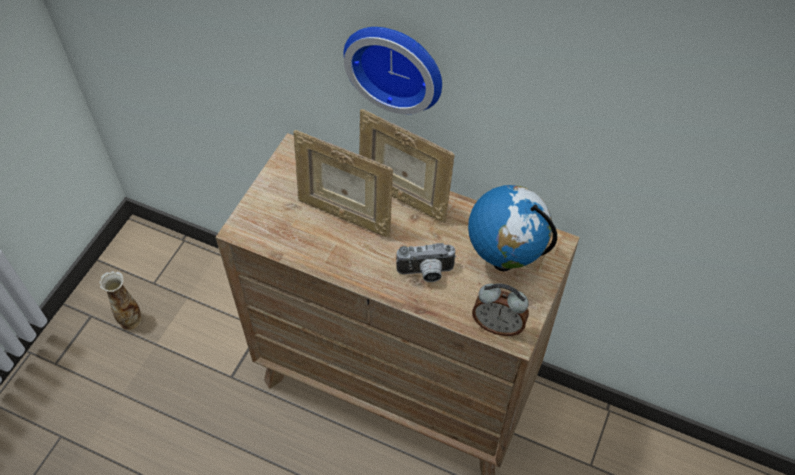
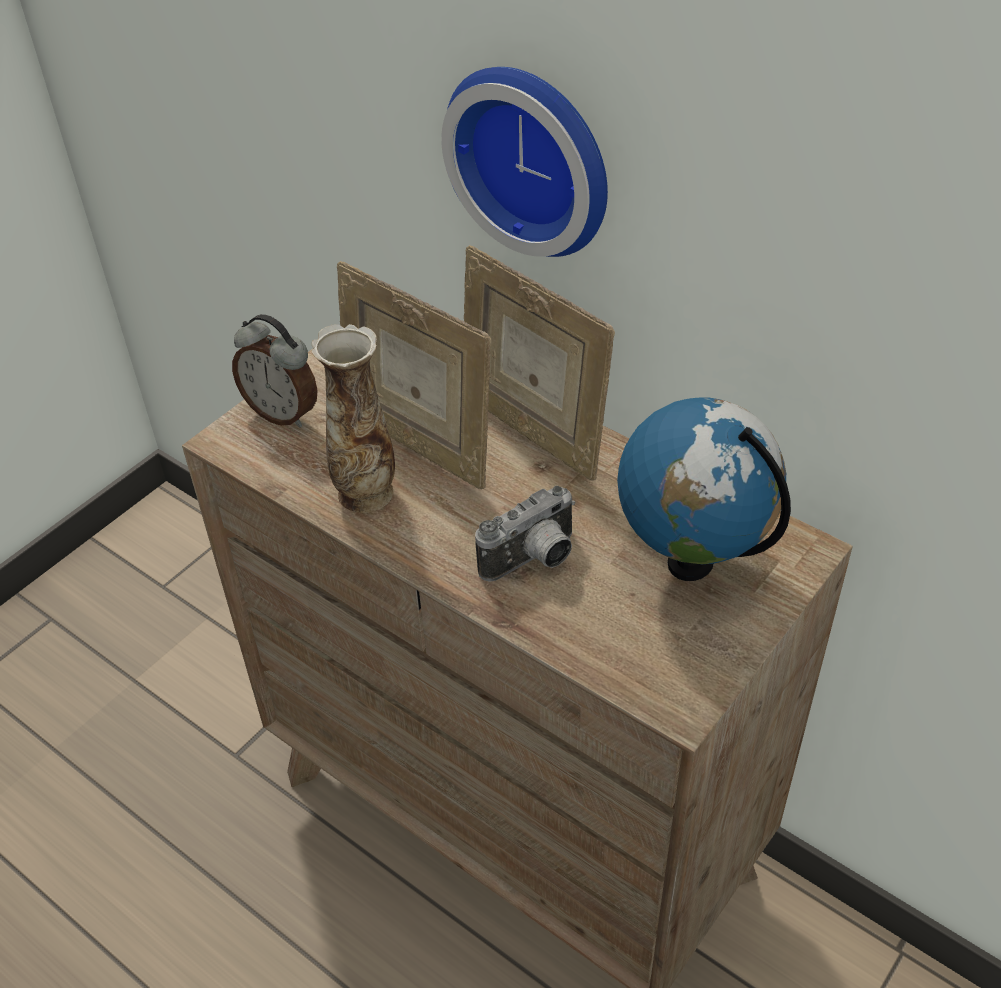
camera: 15 degrees right, 10 degrees down
(130, 319) = (108, 635): vase -> vase (365, 491)
(426, 273) = (534, 560): camera -> camera turned 45 degrees counterclockwise
(498, 325) = (649, 674): alarm clock -> alarm clock (283, 413)

